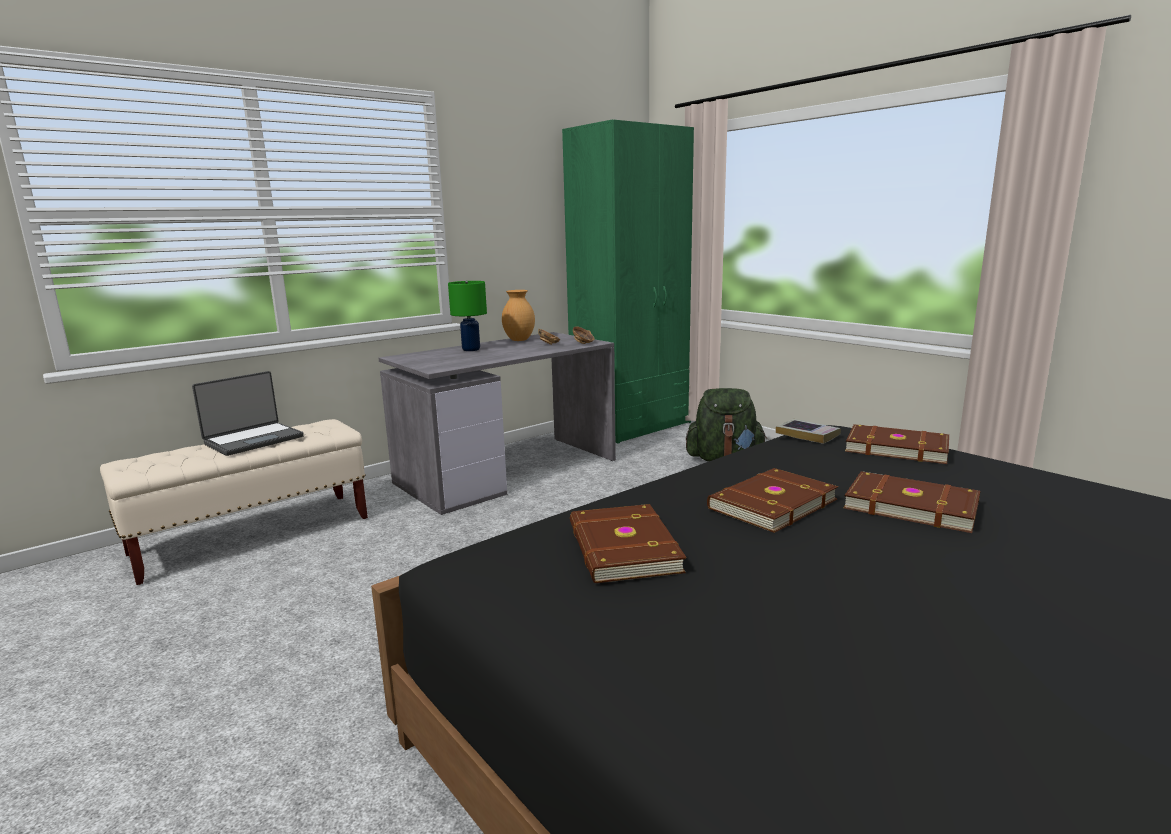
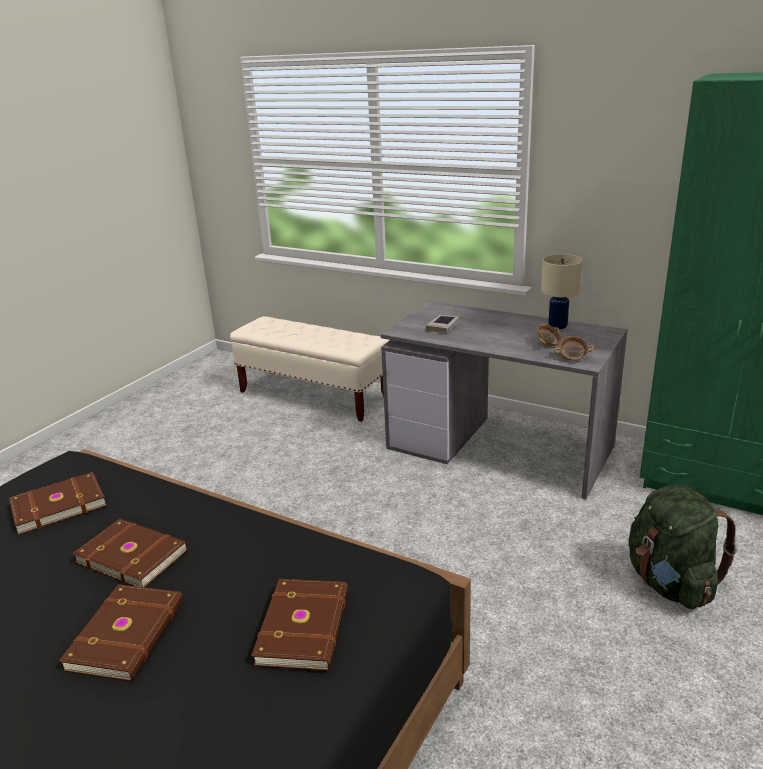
camera: 70 degrees right, 10 degrees up
(253, 440) = (317, 334): laptop -> none
(471, 349) = (489, 321): green table lamp -> none
(519, 340) = (558, 326): brown vase -> beige table lamp
(807, 435) = (336, 560): book -> book (443, 326)

